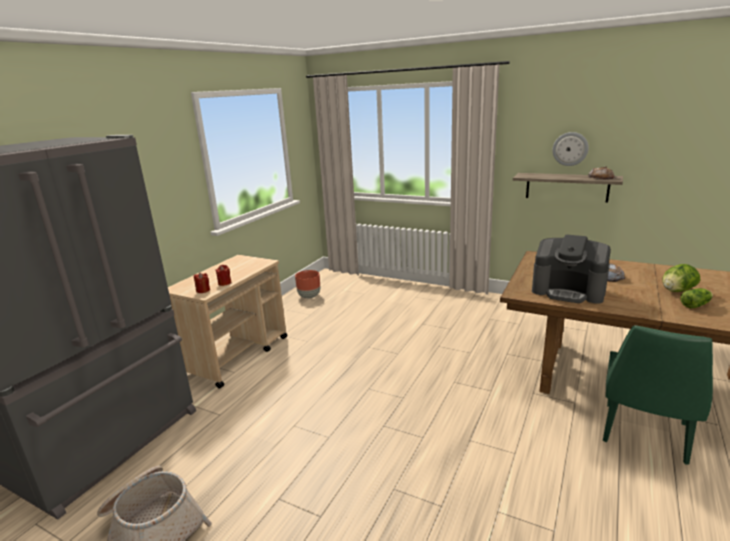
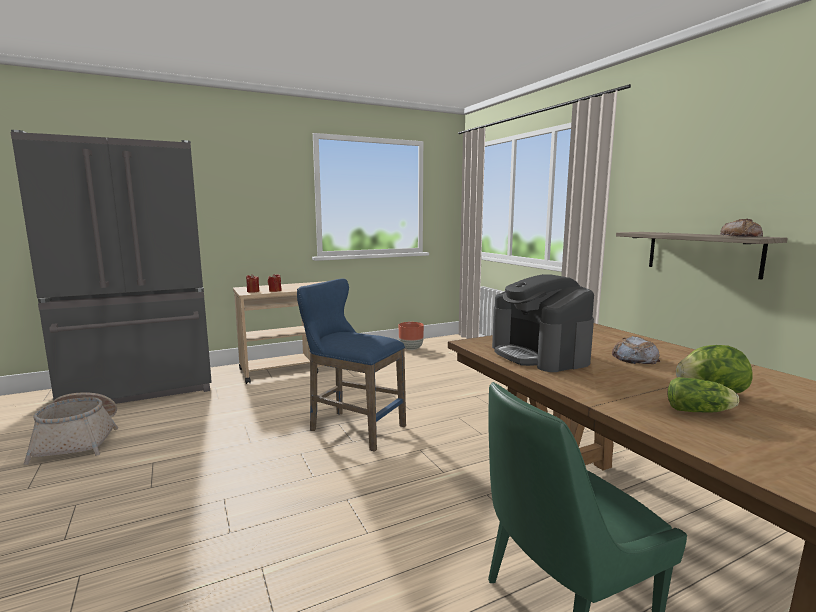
camera: 35 degrees right, 10 degrees down
(384, 387) = (352, 428): none -> blue stool
(570, 149) = (708, 197): wall clock -> none

